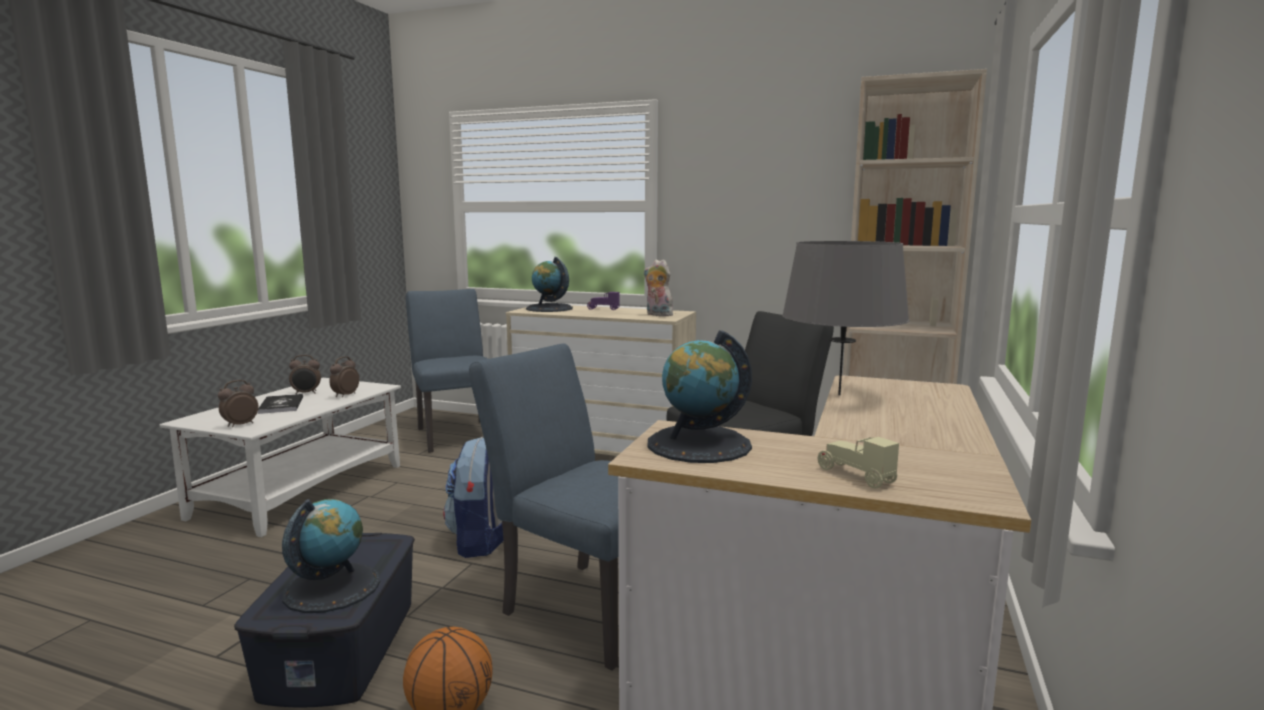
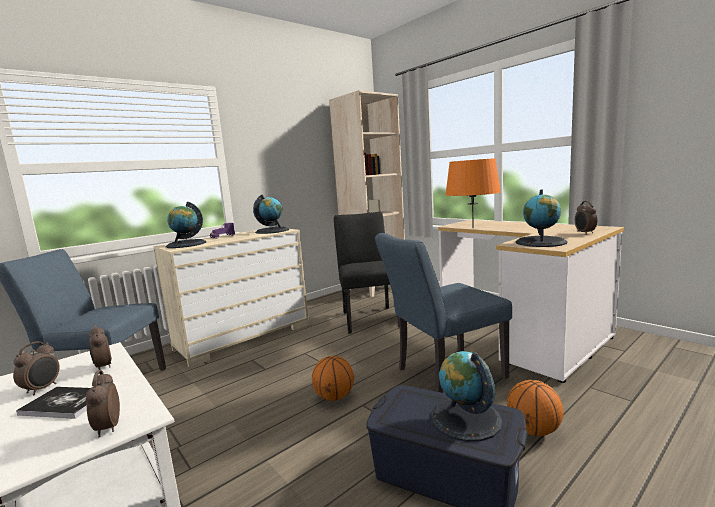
camera: 60 degrees left, 0 degrees up
(483, 541) = (334, 397): backpack -> basketball
(657, 315) = (272, 231): plush toy -> globe
(840, 395) = (473, 228): grey table lamp -> orange table lamp
(854, 476) = (584, 233): beige toy car -> alarm clock

